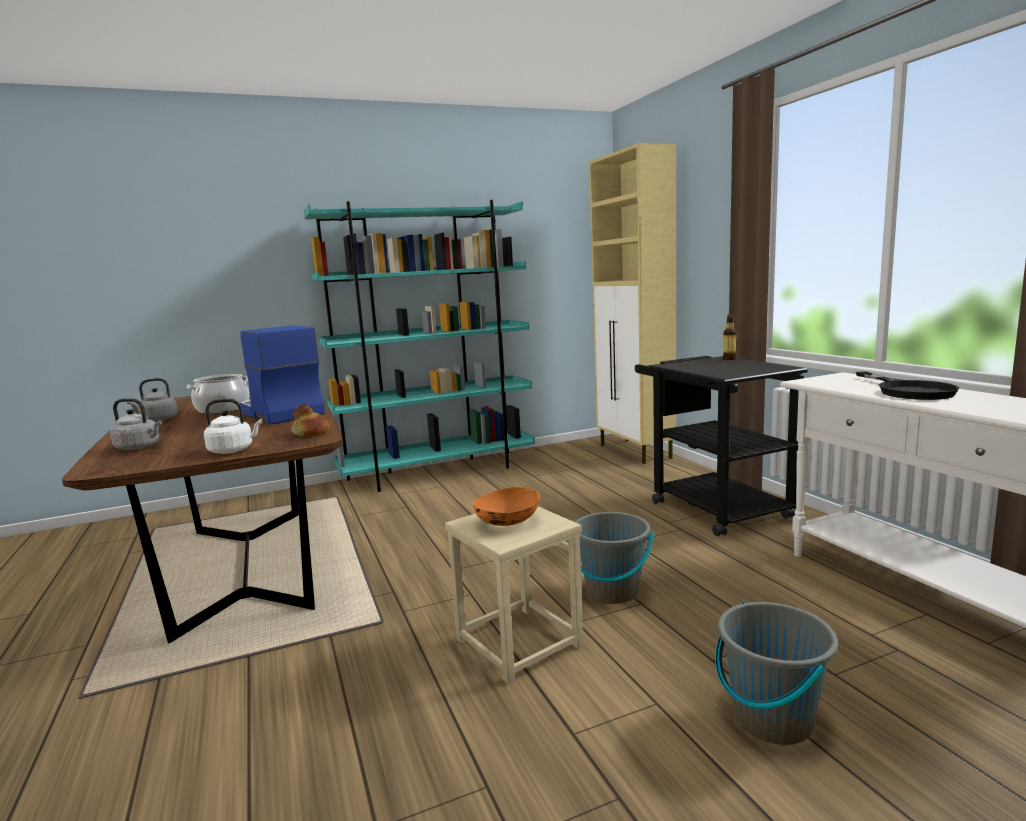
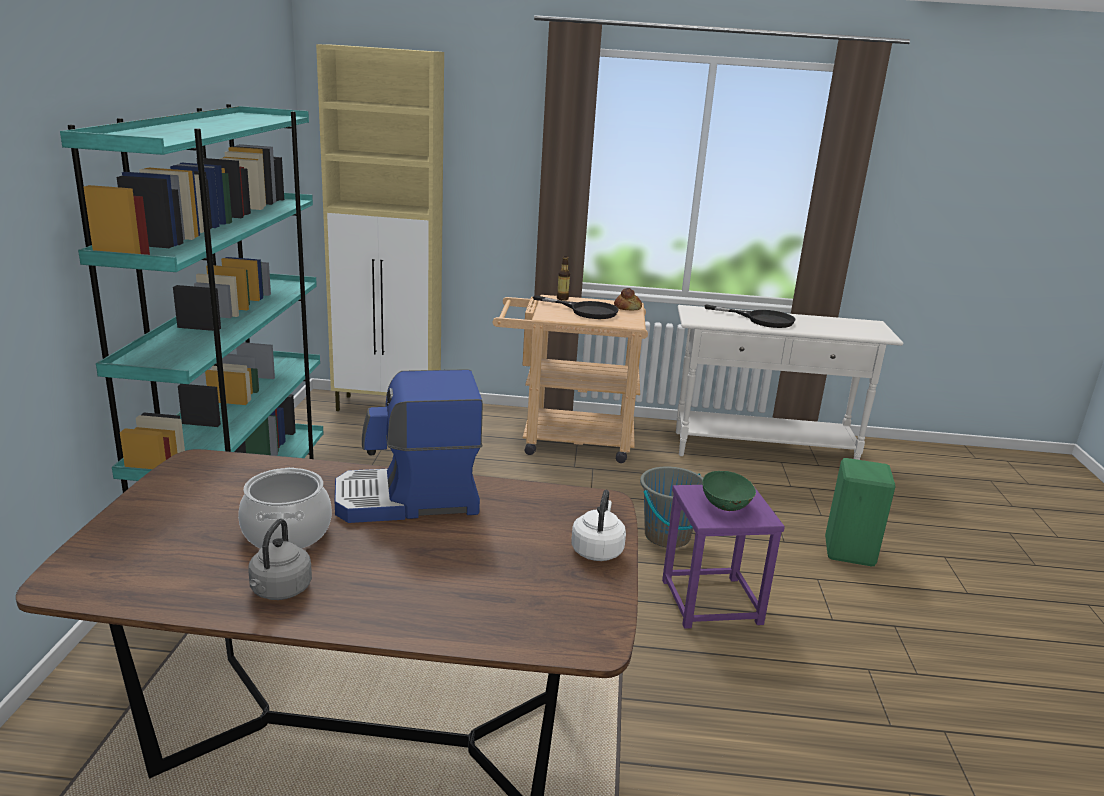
camera: 65 degrees left, 10 degrees up
(140, 447) = (487, 610): grey kettle -> none
(311, 432) = (566, 499): bread -> bread (627, 307)
(508, 523) = (726, 505): orange bowl -> green bowl
(517, 643) = (711, 602): beige stool -> purple stool
(711, 506) = (565, 439): black cart -> beige cart
(715, 365) = (586, 310): none -> black frying pan
(771, 719) = (850, 551): grey bucket -> green stool

